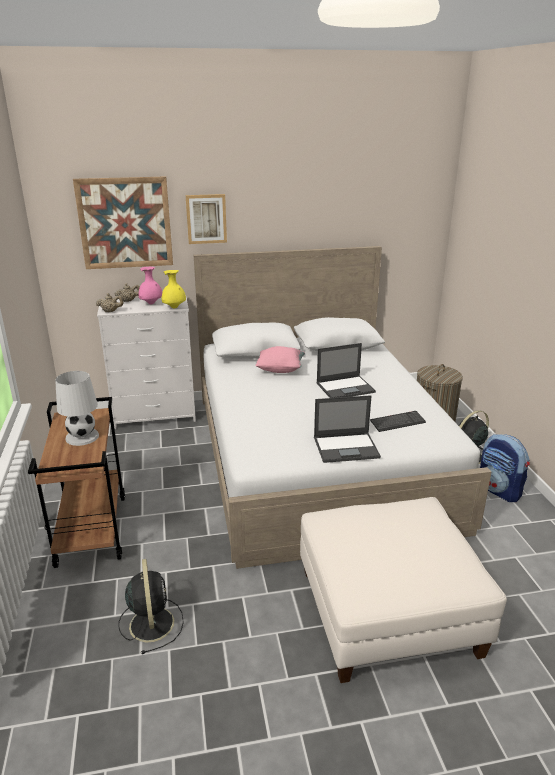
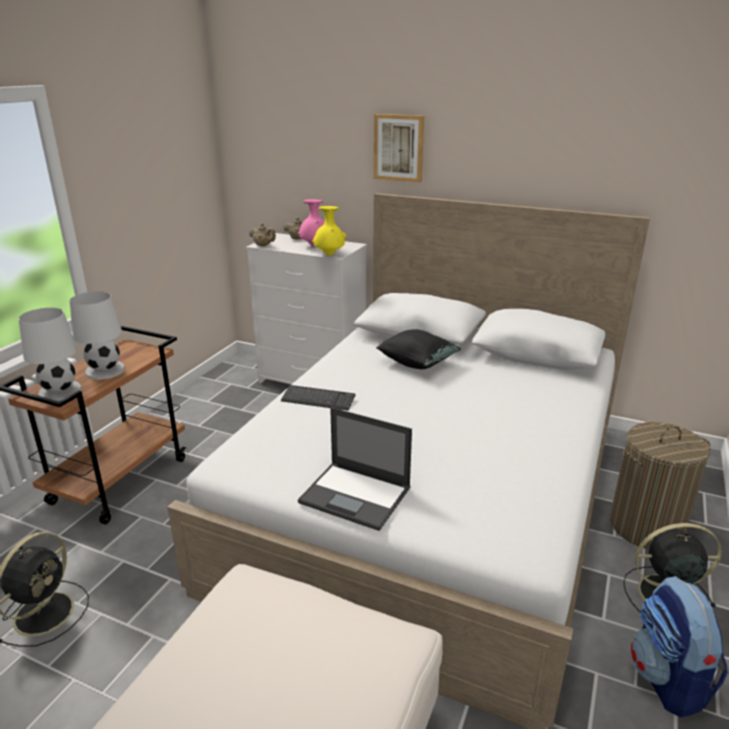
camera: 35 degrees right, 0 degrees up
(72, 460) = (60, 391): none -> white table lamp
(125, 223) = (307, 144): picture -> none
(280, 370) = (417, 363): pink pillow -> black pillow
(346, 387) = (470, 412): laptop -> none
(397, 422) = (477, 488): keyboard -> keyboard (318, 399)

